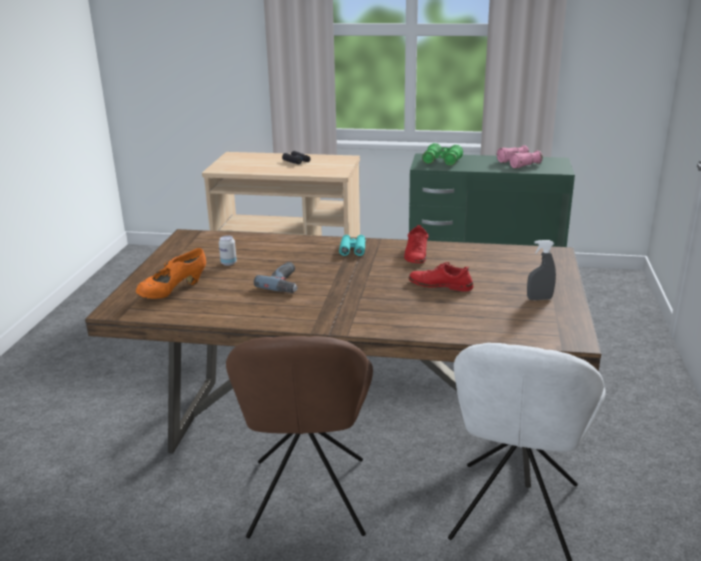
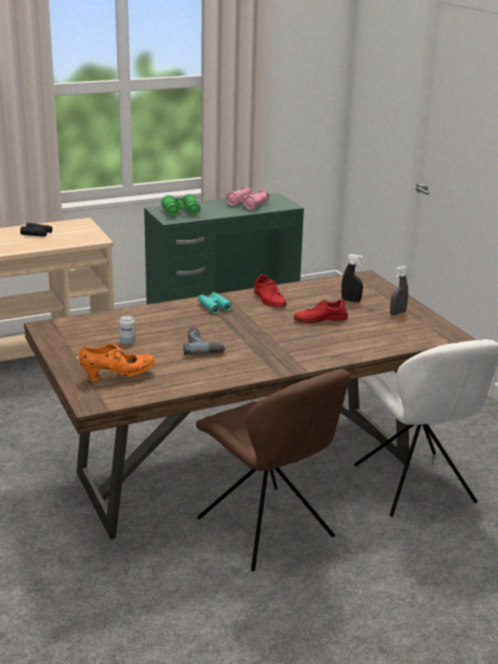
camera: 35 degrees left, 0 degrees up
(173, 291) = (118, 376): orange shoe -> orange shoe turned 120 degrees counterclockwise
(502, 273) = (351, 300): none -> black spray bottle

